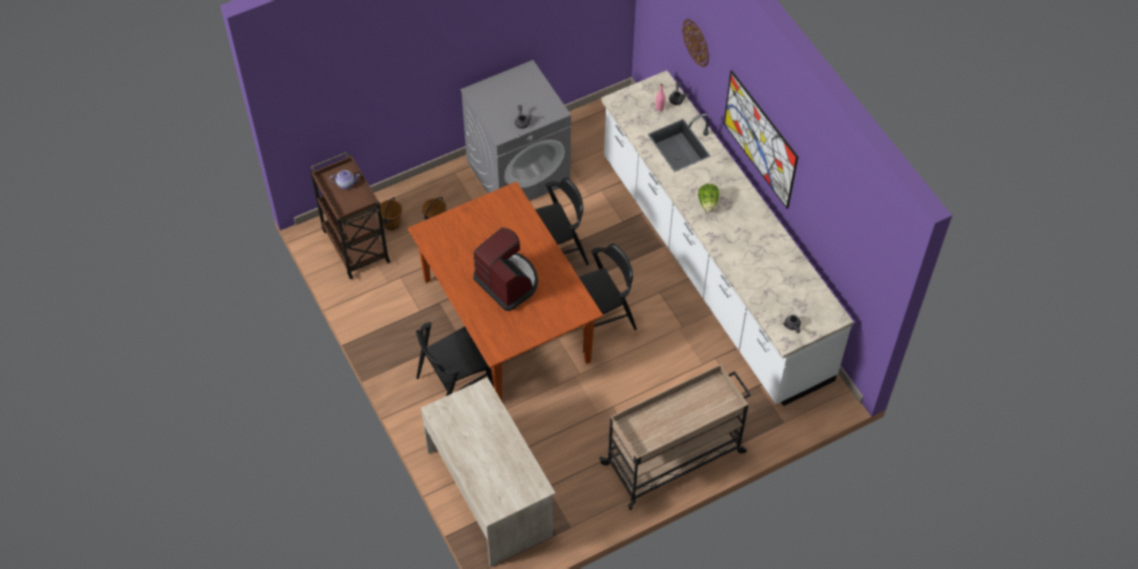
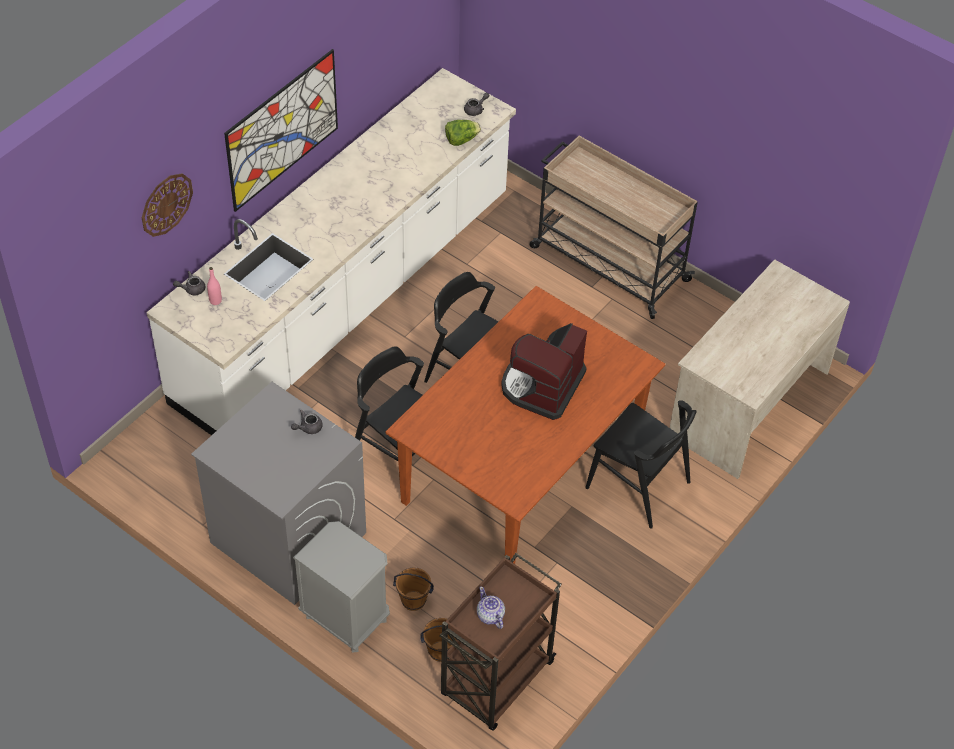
camera: 115 degrees left, 5 degrees down
(442, 183) = (345, 618): none -> grey nightstand
(708, 203) = (346, 216): lettuce -> lettuce (461, 140)

